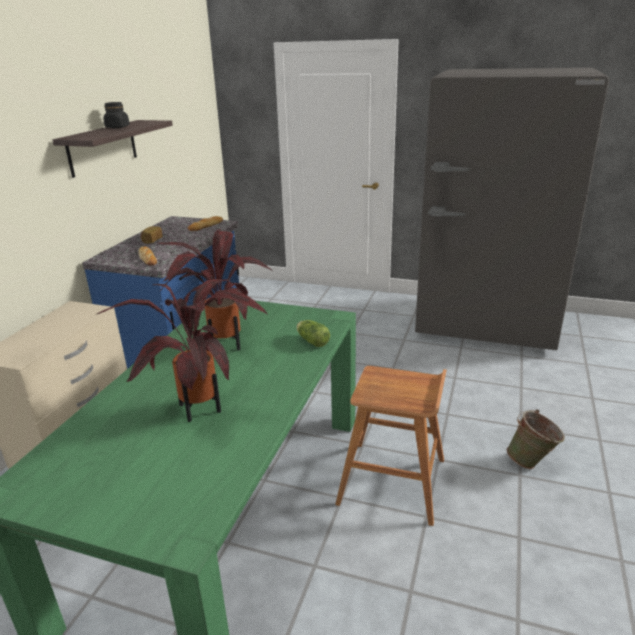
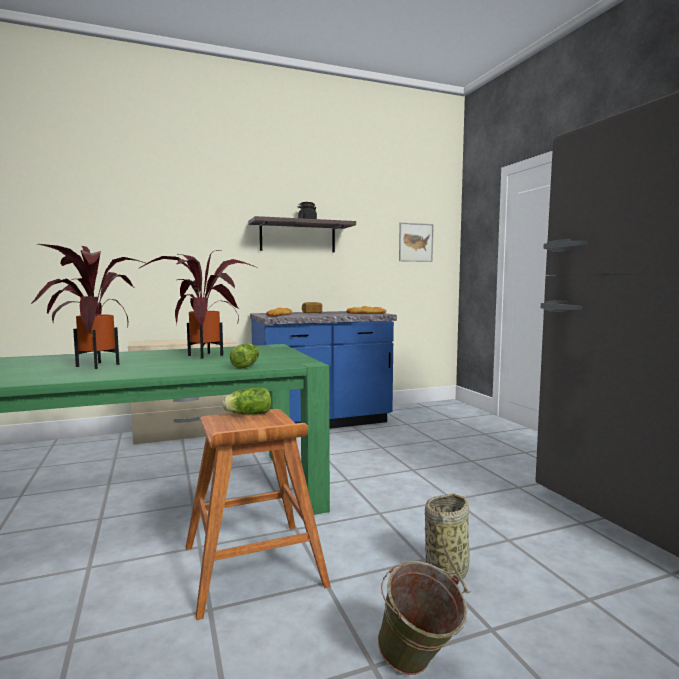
camera: 50 degrees right, 20 degrees down
(191, 125) = (415, 242): none -> picture
(368, 382) = (247, 414): none -> lettuce
(465, 412) = (447, 571): none -> basket

